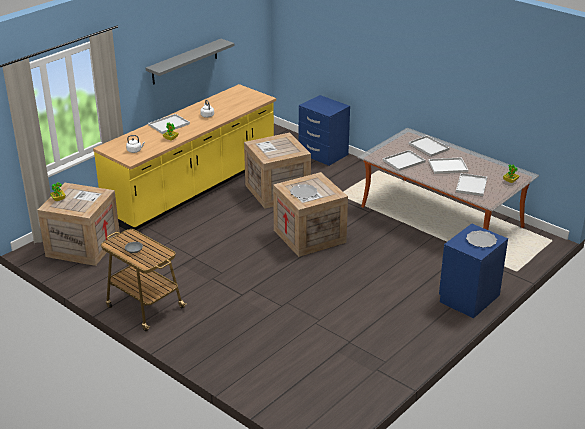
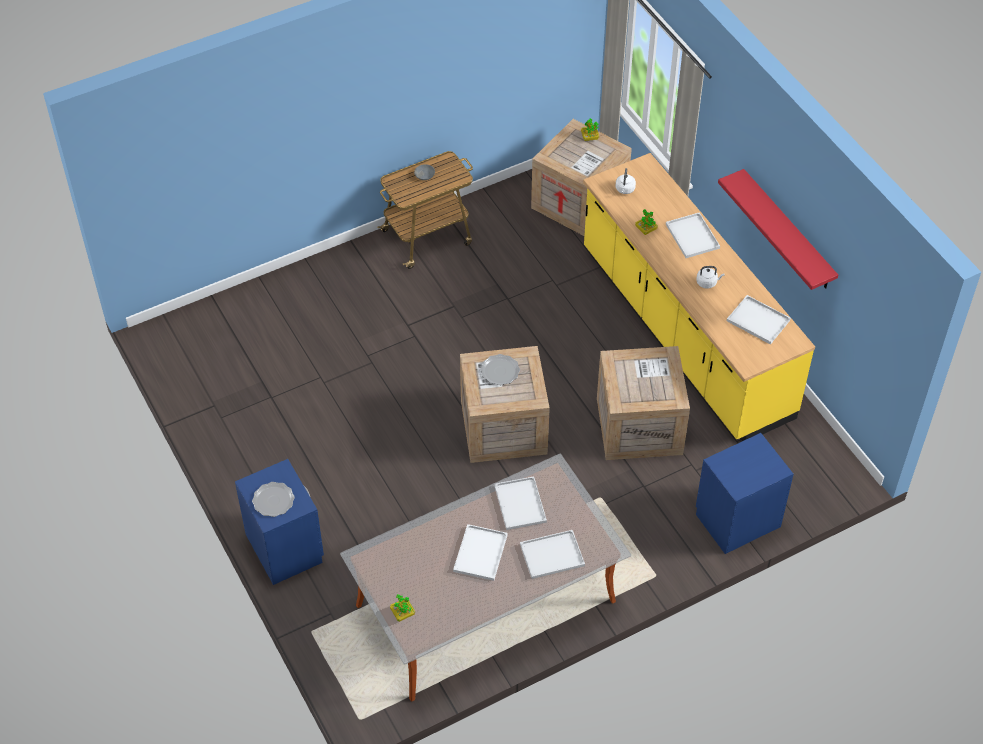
camera: 110 degrees right, 20 degrees up
(185, 61) = (787, 231): grey shelf -> red shelf
(471, 185) = (415, 558): white tray -> white tray (759, 320)

